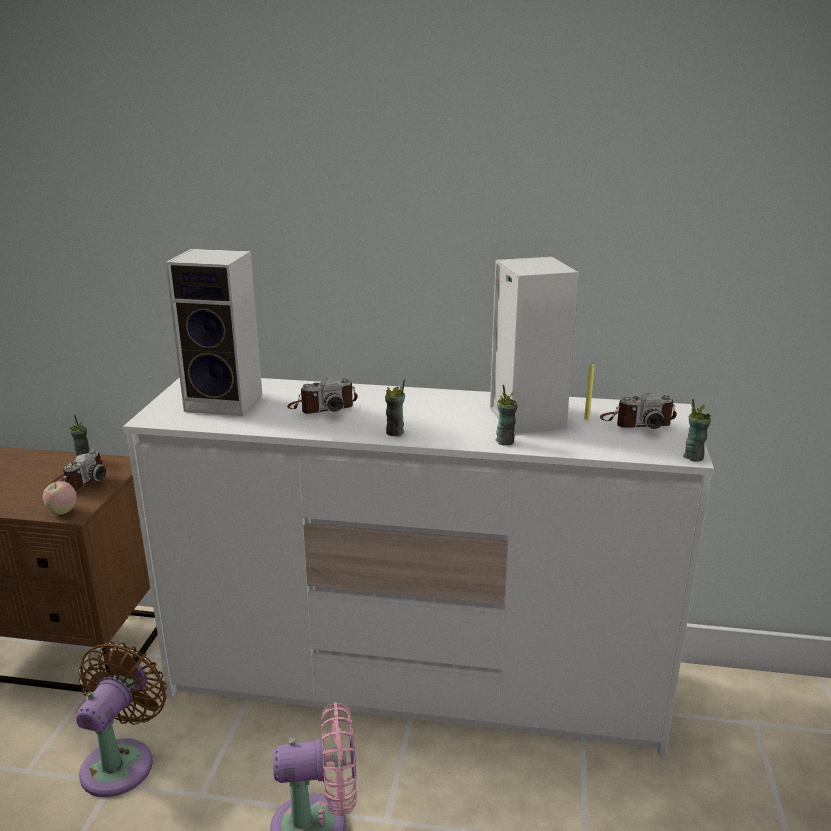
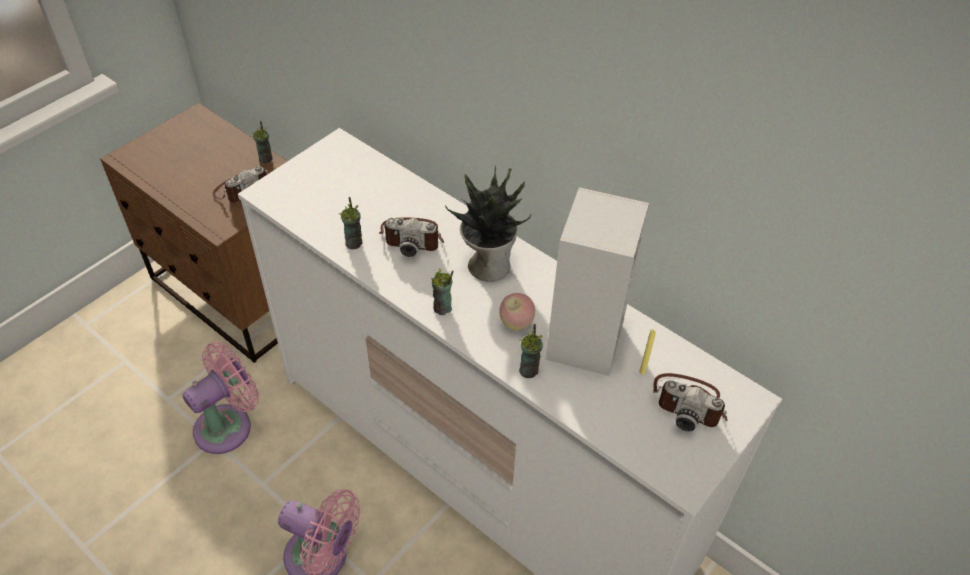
camera: 30 degrees right, 25 degrees up
(62, 511) = (212, 223): apple -> apple (516, 323)
(122, 761) = (228, 425): brown fan -> pink fan
(227, 402) = (340, 193): speaker -> none
(403, 404) = (487, 264): none -> potted plant
(693, 457) = (690, 488): cup -> cup (354, 243)

